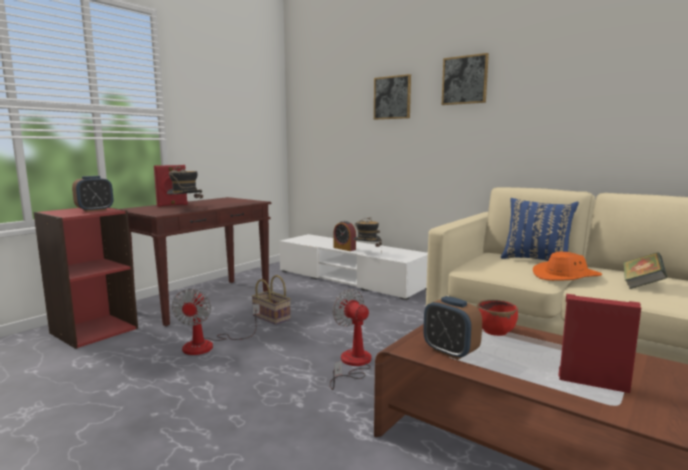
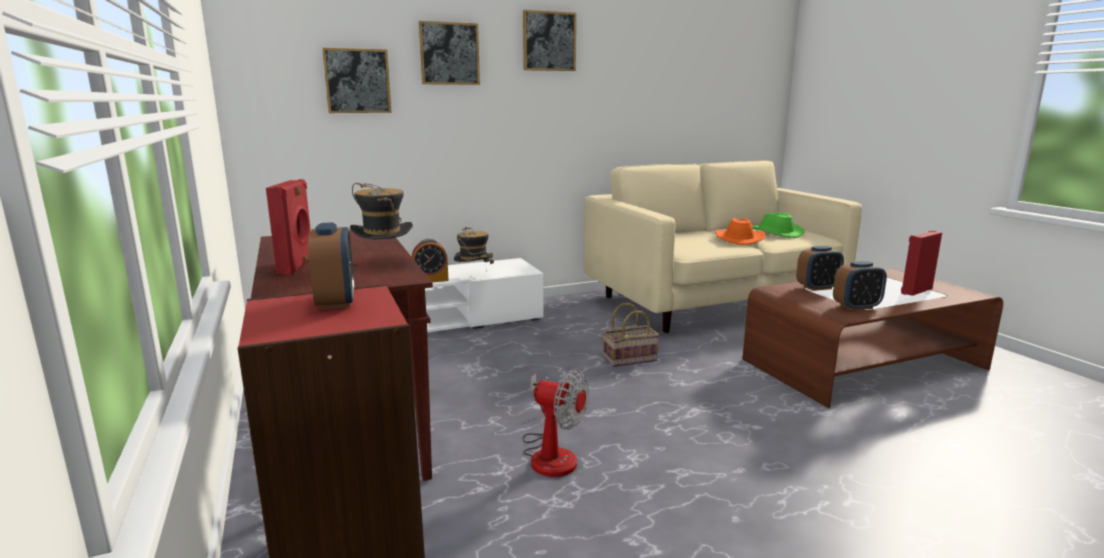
camera: 60 degrees left, 5 degrees up
(272, 317) = (501, 395): basket -> basket (630, 358)
(342, 119) = (357, 81): none -> picture
(352, 364) = (684, 383): fan -> none
(495, 331) = (817, 287): red bowl -> alarm clock
(536, 260) = (682, 234): blue pillow -> none
(641, 285) = (775, 233): book -> green hat

